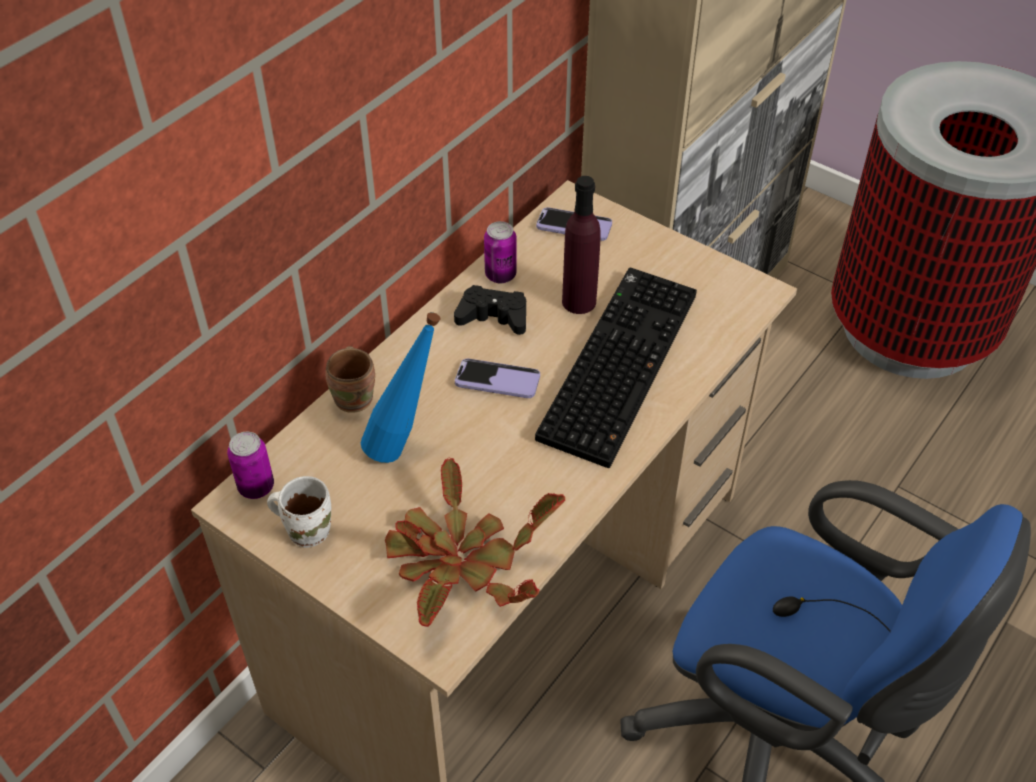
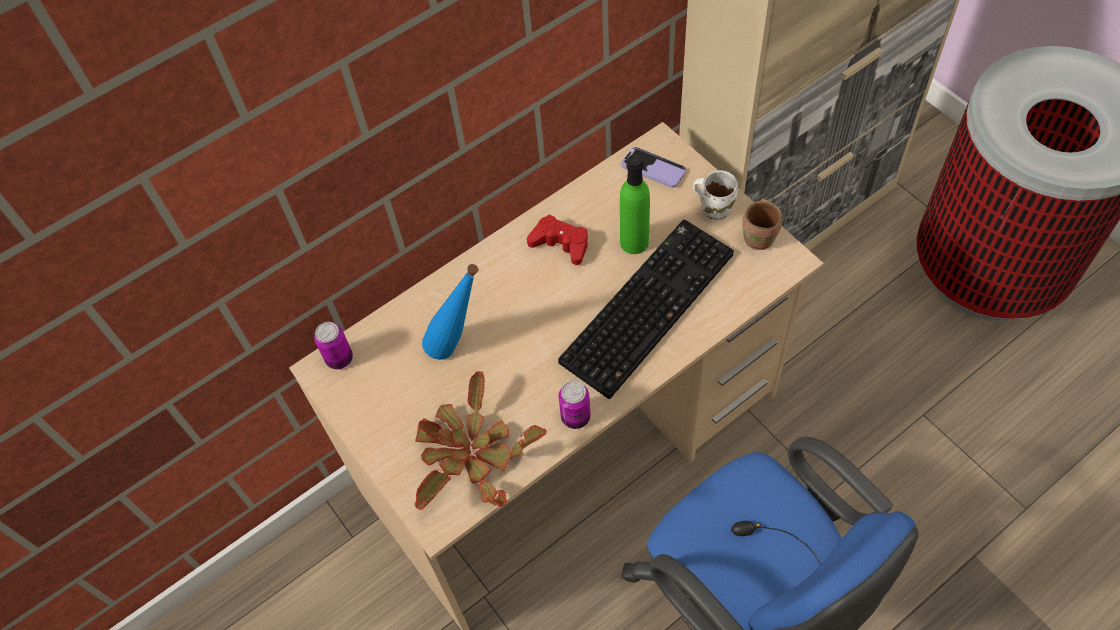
camera: 20 degrees right, 10 degrees up
(307, 529) = (367, 402): white mug -> white mug (715, 207)
(356, 397) = (433, 296): brown mug -> brown mug (760, 237)
(493, 317) = (560, 243): black game controller -> red game controller
(497, 380) = (546, 302): phone -> none
(500, 275) = (578, 205): can -> can (575, 417)
(579, 302) = (634, 242): purple bottle -> green bottle

